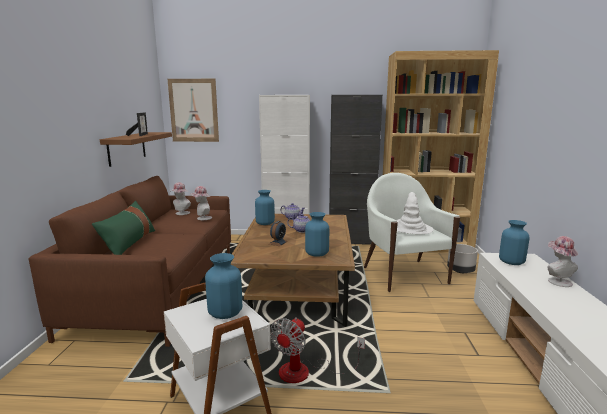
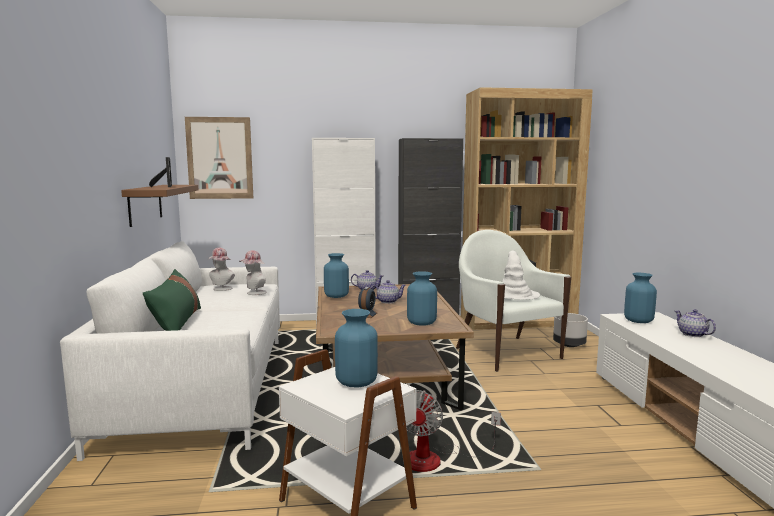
camera: 10 degrees left, 5 degrees down
(160, 288) = (203, 387): brown sofa -> white sofa
(557, 281) = (692, 334): hat -> teapot

